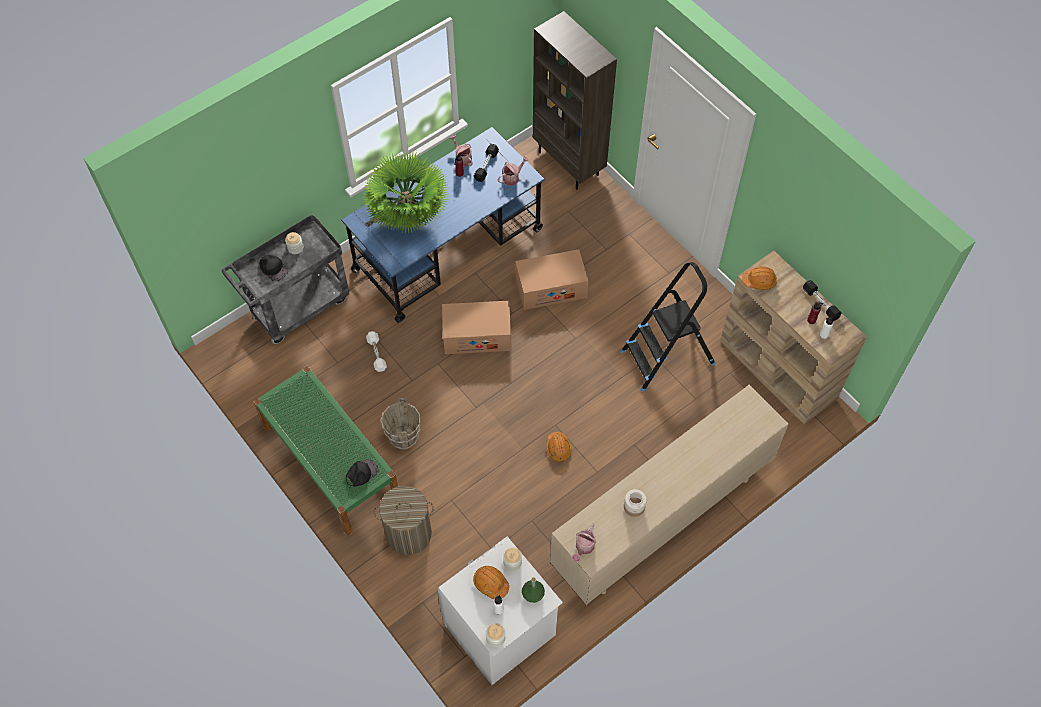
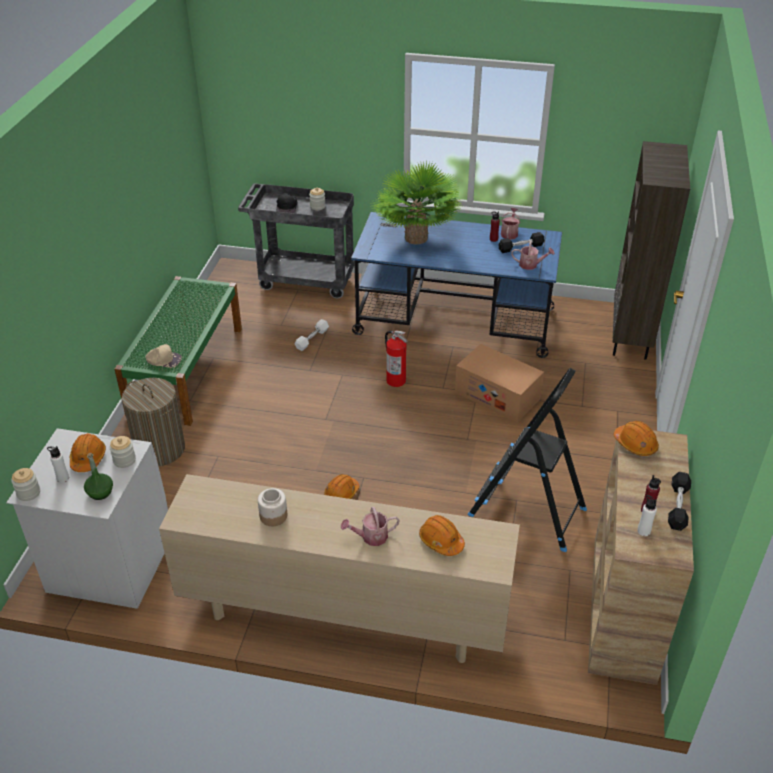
camera: 50 degrees right, 20 degrees down
(361, 473) = (163, 359): black cap -> beige cap
(403, 438) = (250, 395): brown bucket -> none
(477, 335) = (396, 380): cardboard box -> fire extinguisher
(583, 548) = (190, 505): watering can -> watering can (370, 537)
(729, 433) = (441, 541): none -> orange hard hat

